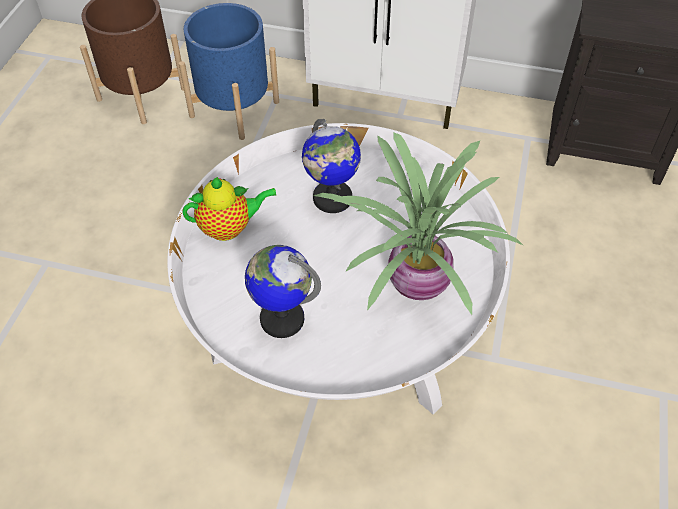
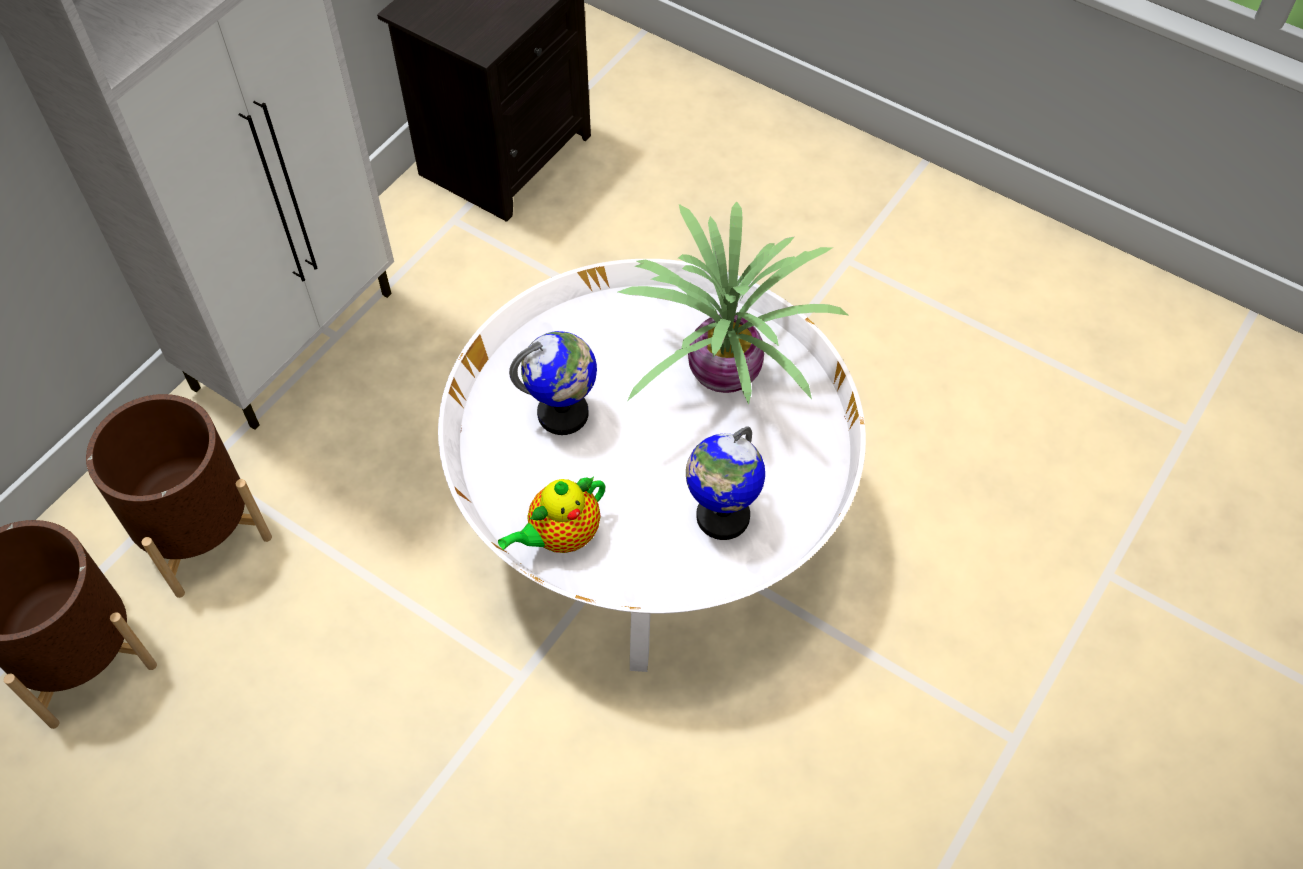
camera: 70 degrees left, 5 degrees up
(229, 228) = (561, 536): teapot -> teapot turned 135 degrees counterclockwise
(234, 109) = (199, 531): blue planter -> brown planter

